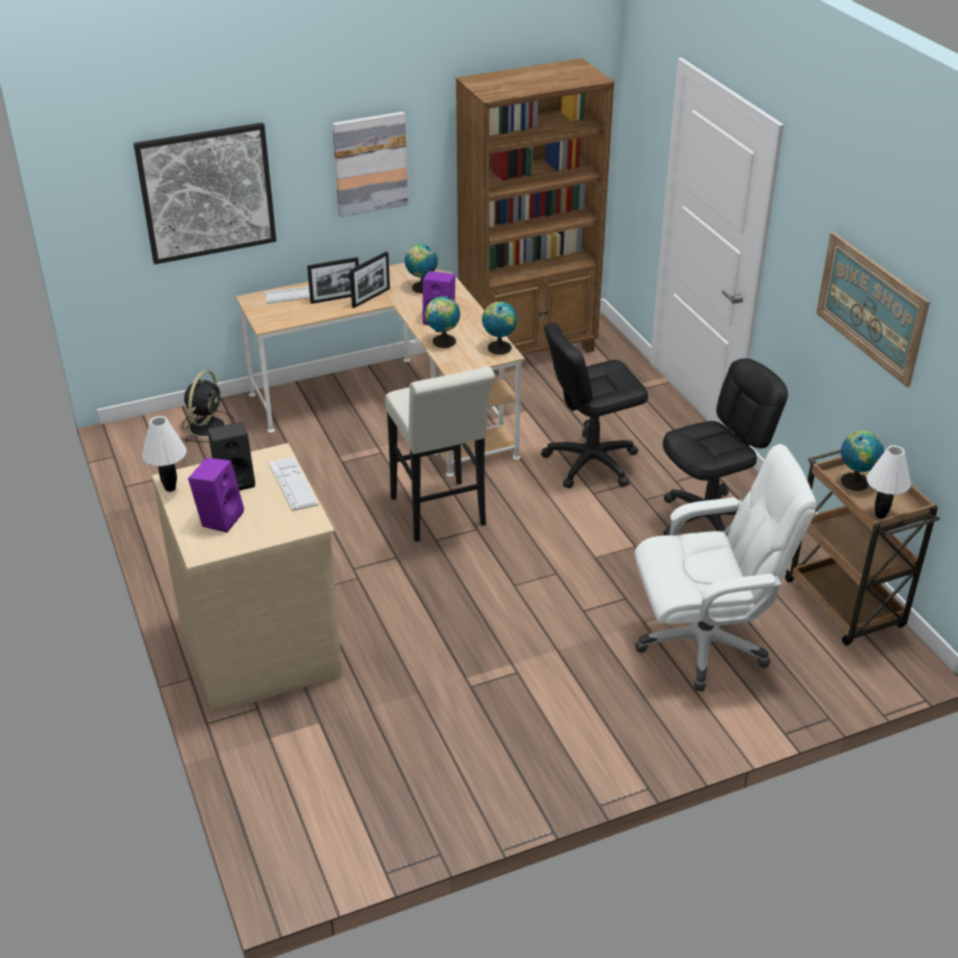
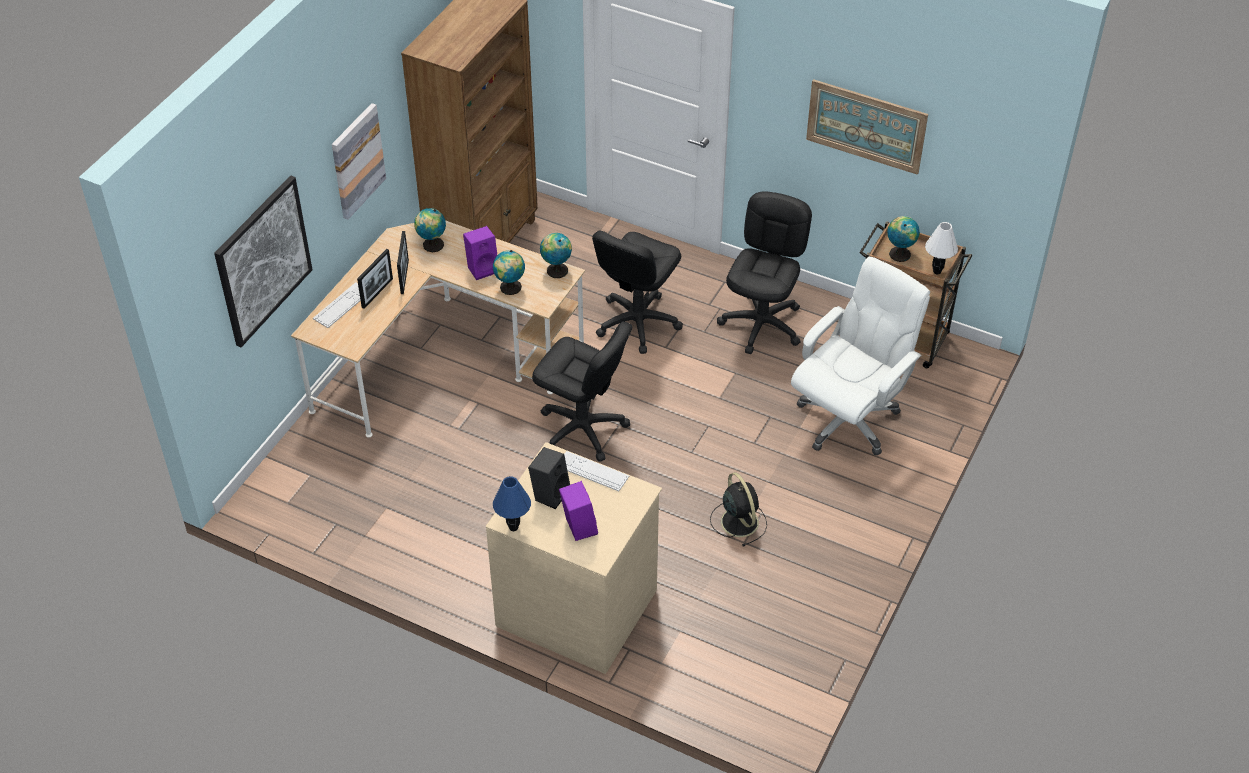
camera: 40 degrees left, 10 degrees up
(170, 488) = (514, 527): white table lamp -> blue table lamp
(208, 426) = (312, 461): black fan -> black fan (738, 521)
(440, 515) = (582, 429): white stool -> black office chair

